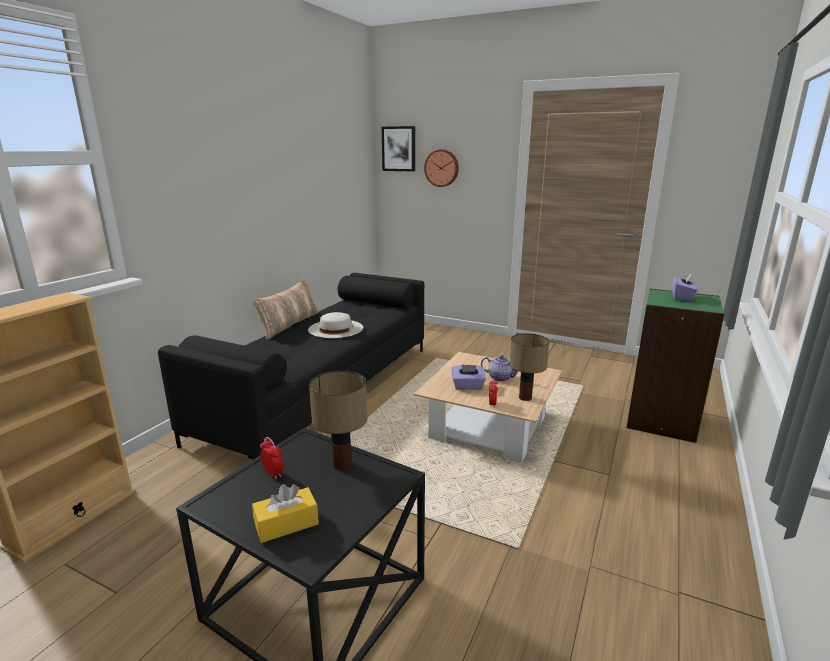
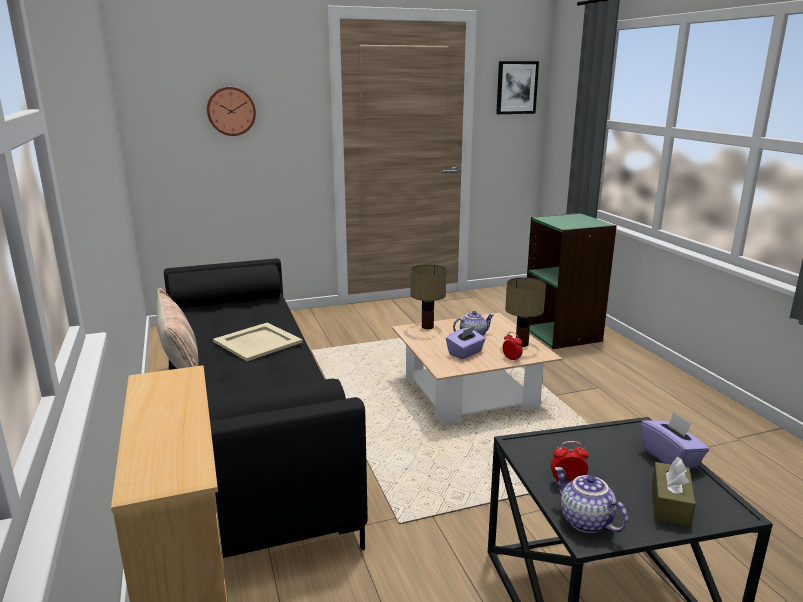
camera: 45 degrees left, 0 degrees up
(224, 495) = (584, 521): none -> teapot
(286, 524) = (670, 504): yellow tissue box -> brown tissue box
(336, 328) = (257, 342): white hat -> beige tray
(343, 464) = (592, 444): table lamp -> table lamp (427, 326)
(399, 149) = (160, 86): picture -> picture (516, 87)
(682, 297) = (567, 219): purple tissue box -> purple tissue box (670, 457)

